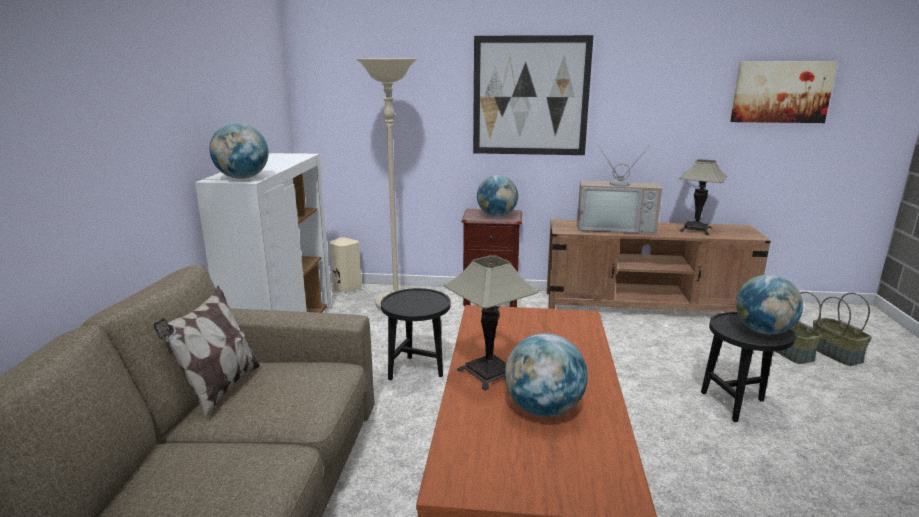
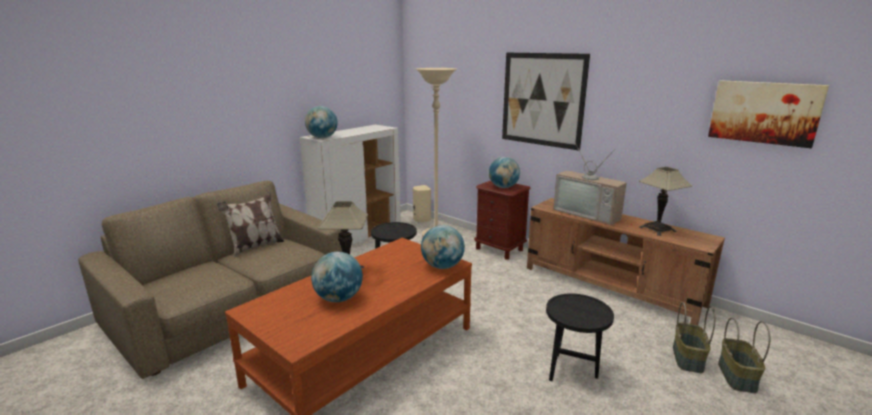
camera: 35 degrees right, 0 degrees up
(763, 331) = (583, 314): globe -> globe (442, 266)

